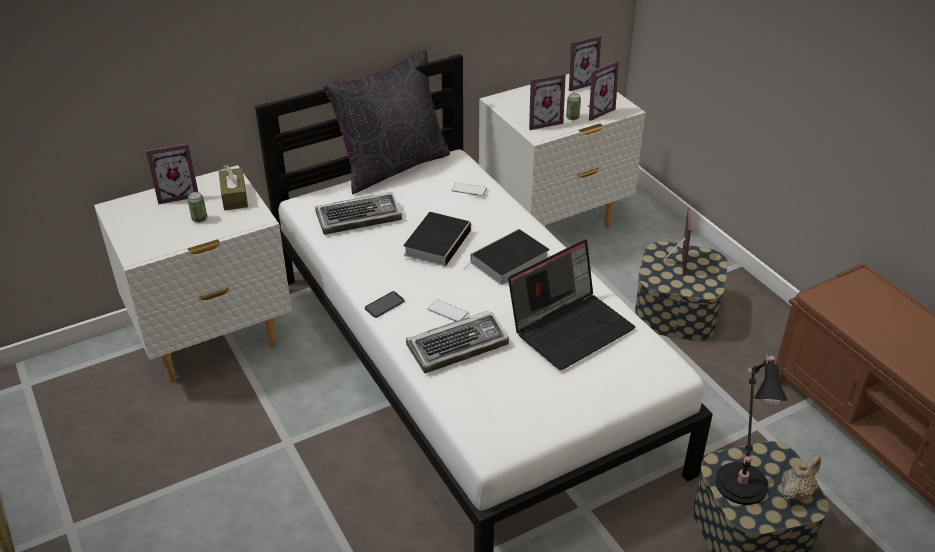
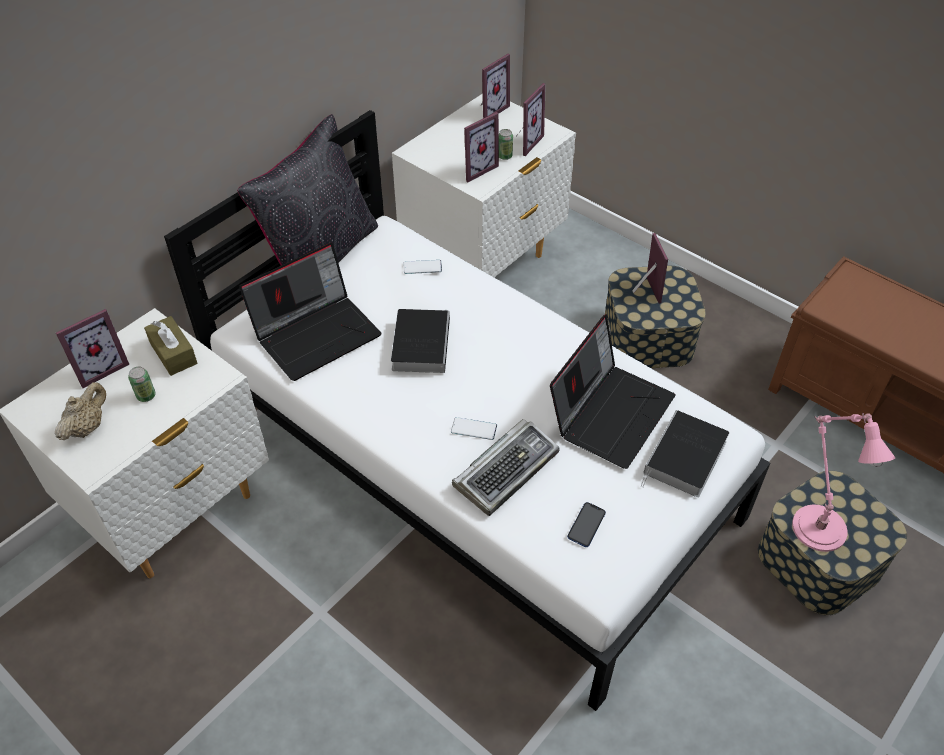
camera: 20 degrees left, 10 degrees up
(360, 217) = (317, 333): keyboard -> laptop
(384, 305) = (401, 441): phone -> phone (586, 525)
(508, 262) = (508, 349): book -> book (685, 459)
(741, 480) = (817, 524): black table lamp -> pink table lamp
(796, 492) = (870, 521): beige teapot -> beige teapot (87, 427)

